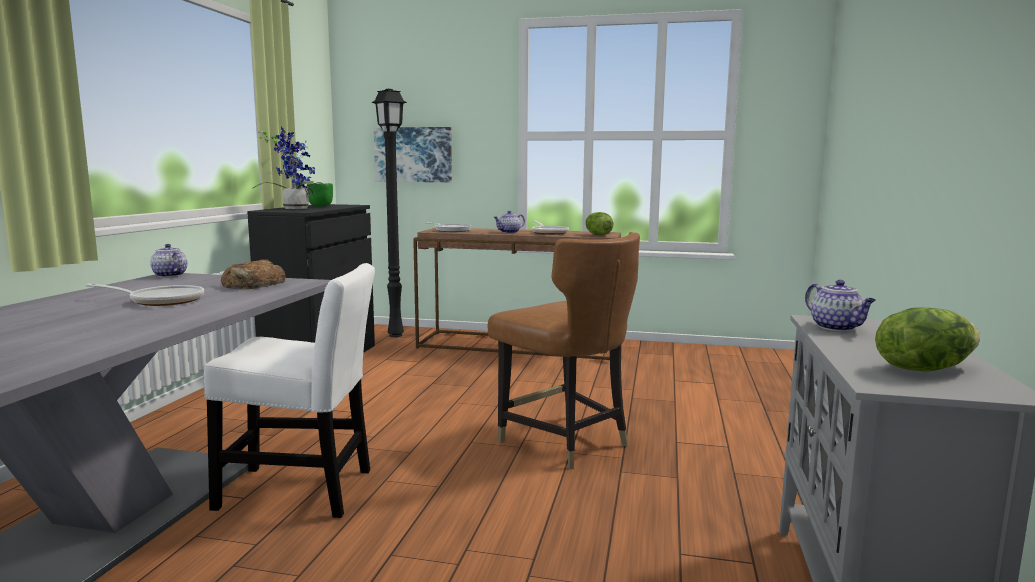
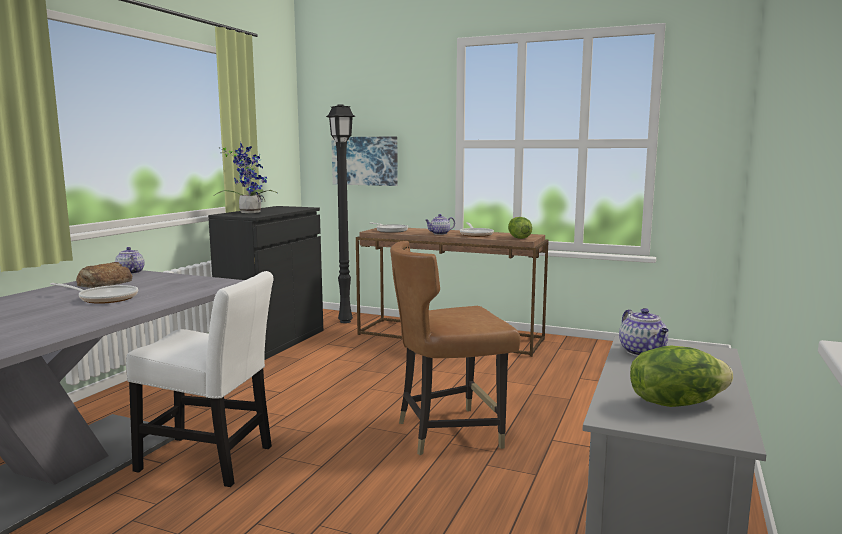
camera: 10 degrees right, 0 degrees up
(253, 284) = (187, 284): bread -> bread (103, 283)
(321, 206) = (276, 209): green bowl -> none
(564, 442) = (449, 432): brown chair -> brown chair turned 105 degrees clockwise

